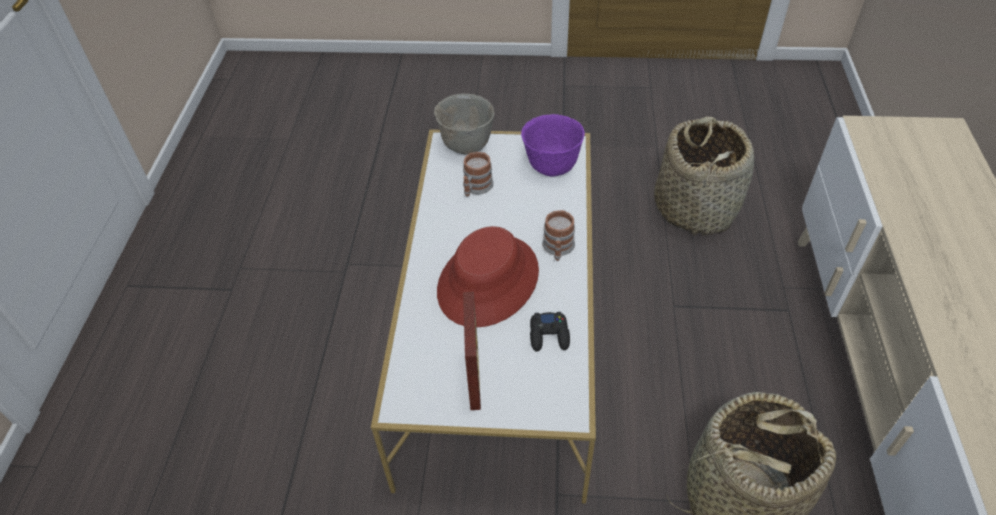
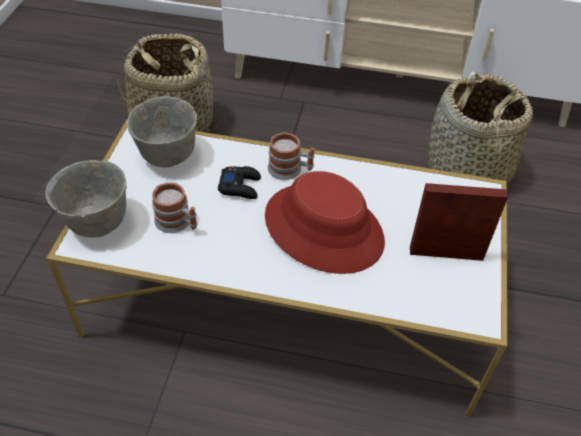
camera: 85 degrees left, 0 degrees up
(549, 335) = (398, 192): black game controller -> black game controller (240, 186)
(551, 167) = (168, 156): purple bowl -> grey bowl

